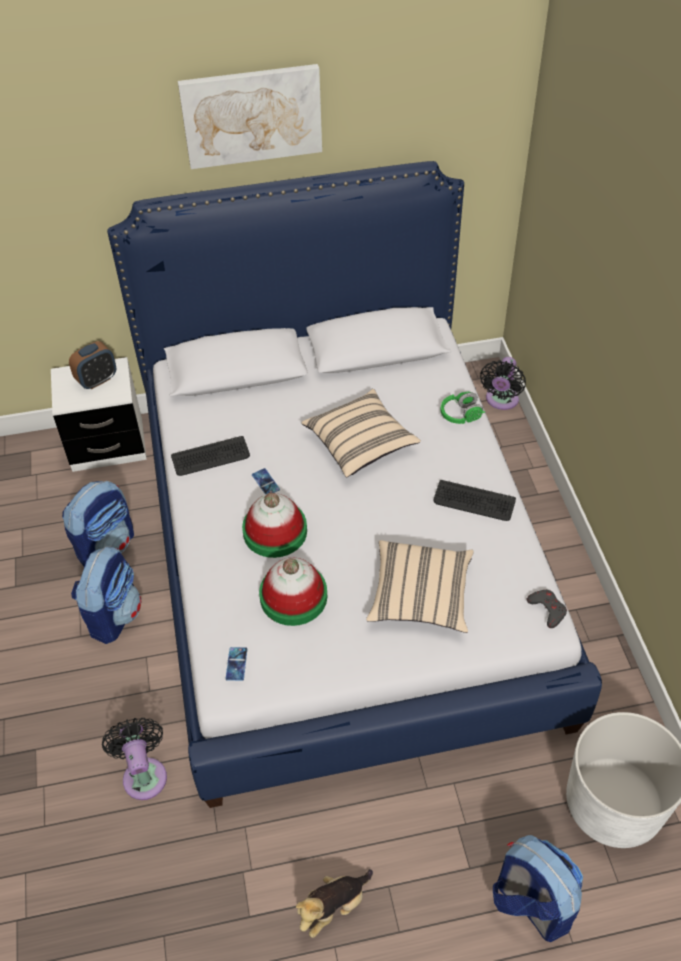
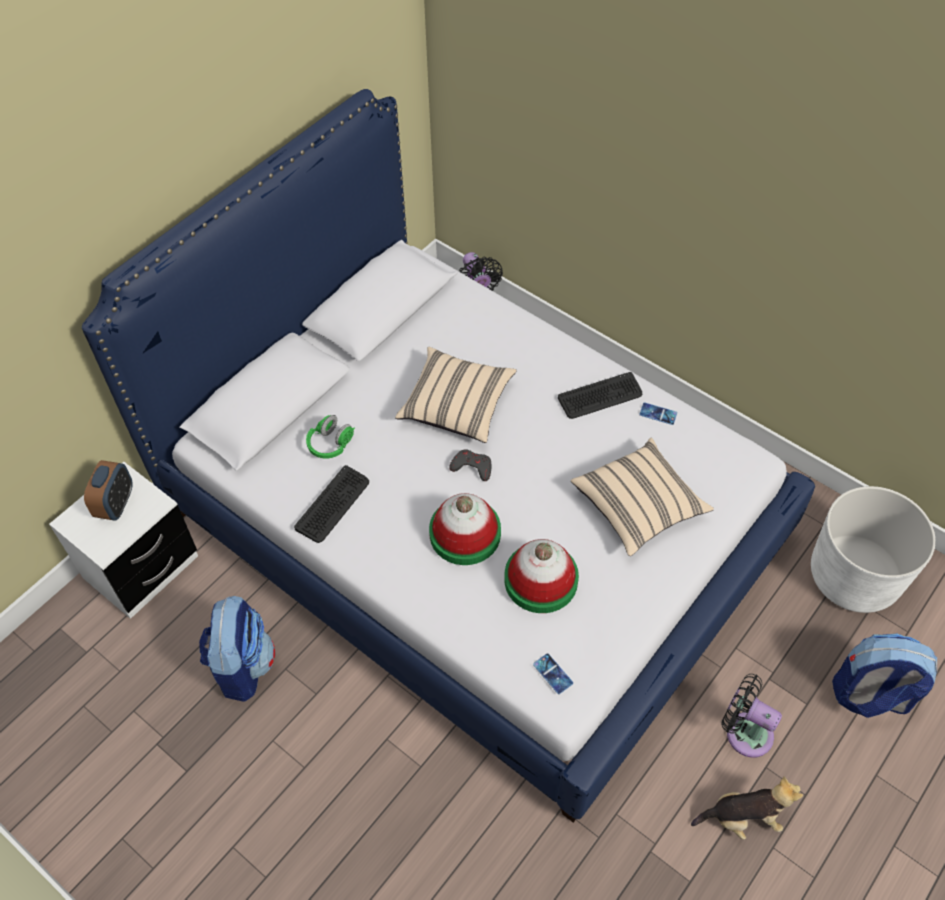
camera: 40 degrees left, 5 degrees up
(113, 615) = (316, 724): backpack -> none
(144, 774) = (489, 841): black fan -> black fan (744, 731)
(252, 115) = (188, 122): picture -> none
(265, 482) = (409, 495): phone -> phone (658, 414)
(333, 907) = (743, 818): plush toy -> plush toy turned 105 degrees counterclockwise
(460, 415) = (515, 327): green headphones -> green headphones (330, 444)
(547, 609) = (740, 449): grey game controller -> grey game controller (472, 467)

